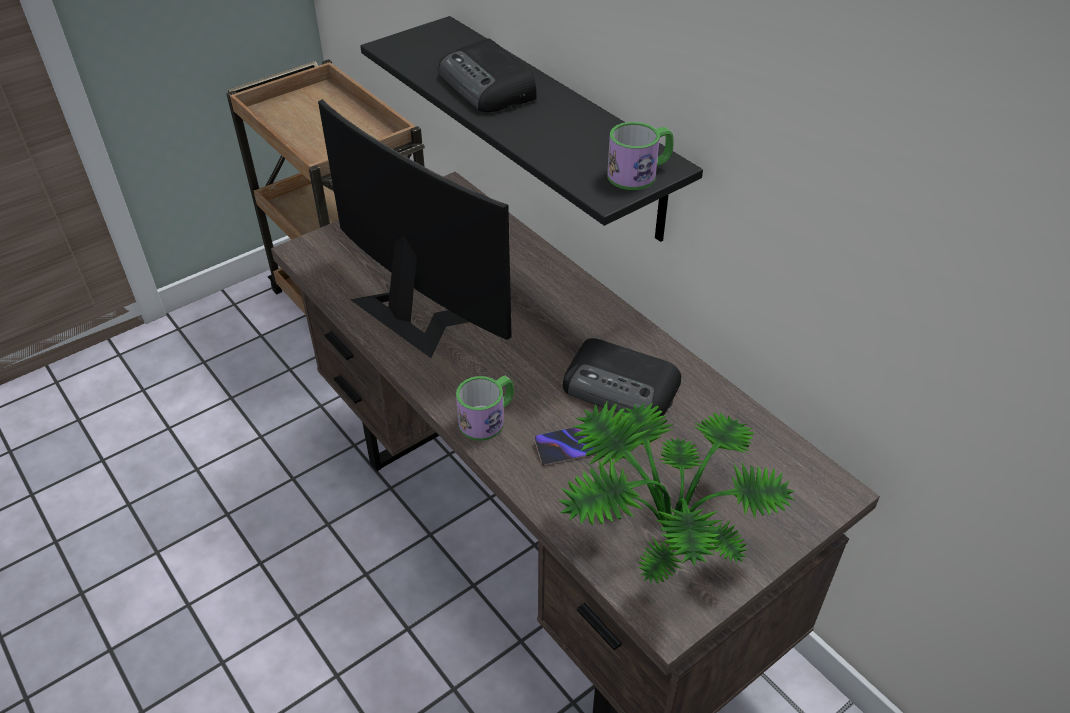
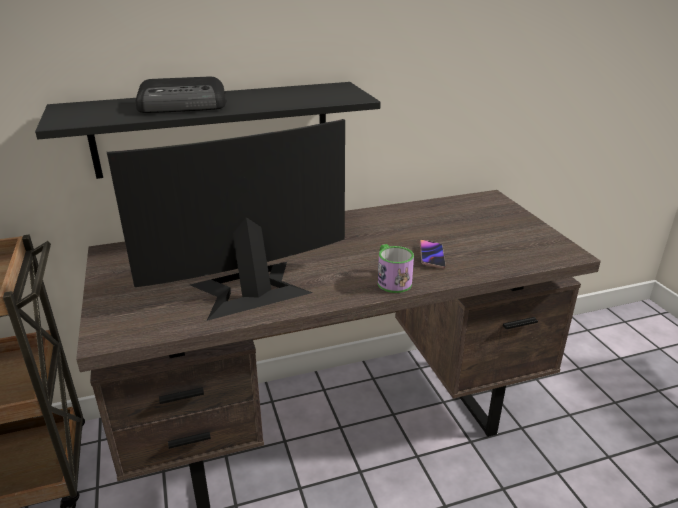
camera: 70 degrees left, 15 degrees down
(622, 388) = (388, 231): radio -> none
(639, 174) = (342, 90): mug -> none
(661, 532) = (509, 243): potted plant -> none

